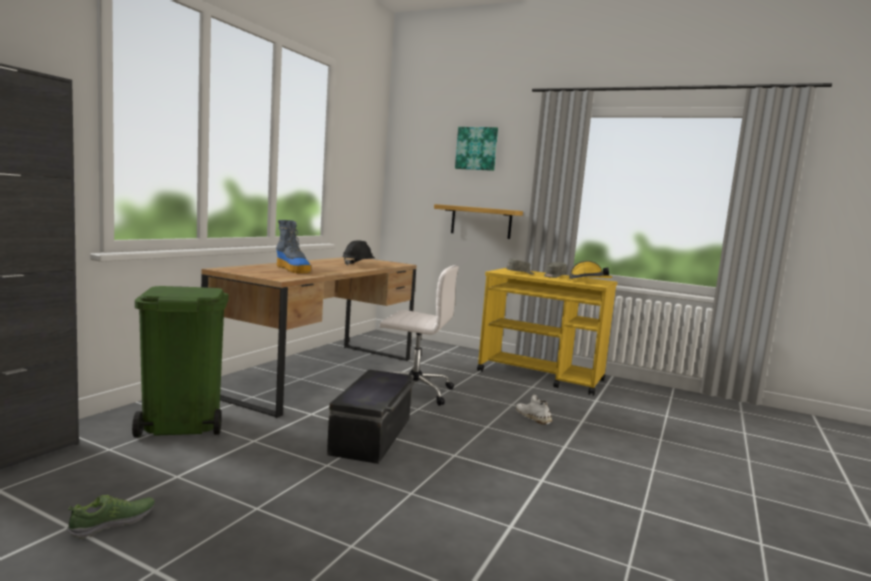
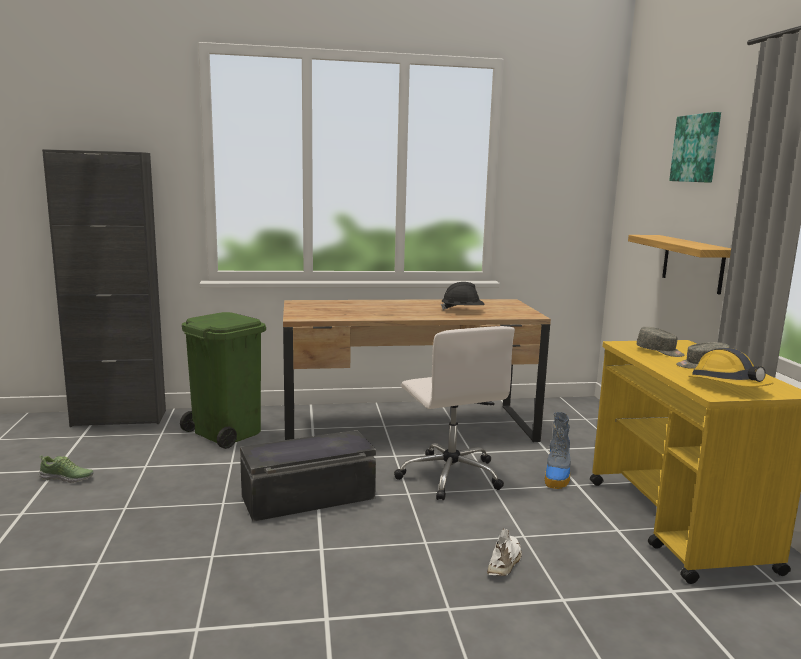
camera: 55 degrees right, 5 degrees up
(293, 270) = (356, 309): boot -> boot (557, 475)

